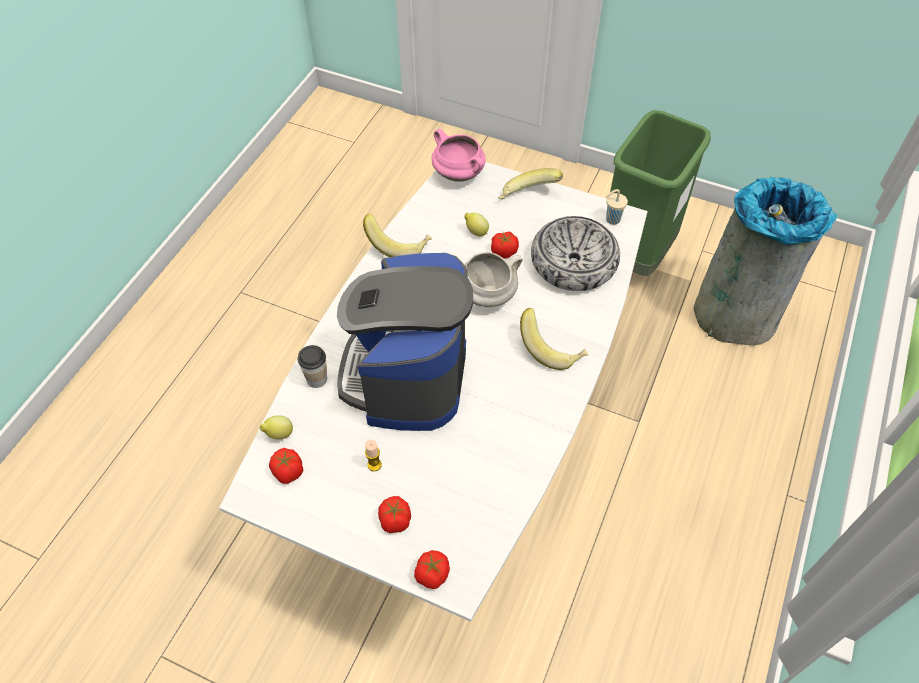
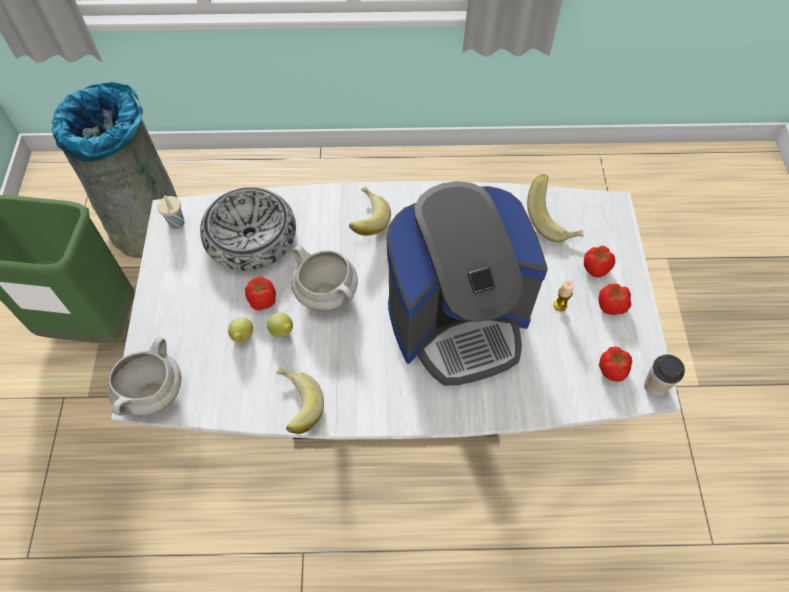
camera: 115 degrees left, 5 degrees up
(279, 434) = (583, 399): lemon -> lemon (283, 332)
(317, 379) = (507, 398): cup -> cup (655, 386)
(432, 575) = (618, 226): tomato -> tomato (611, 306)
(459, 174) = (152, 392): pink cooking pot -> white cooking pot
(528, 197) = (169, 307): banana -> banana (553, 221)

